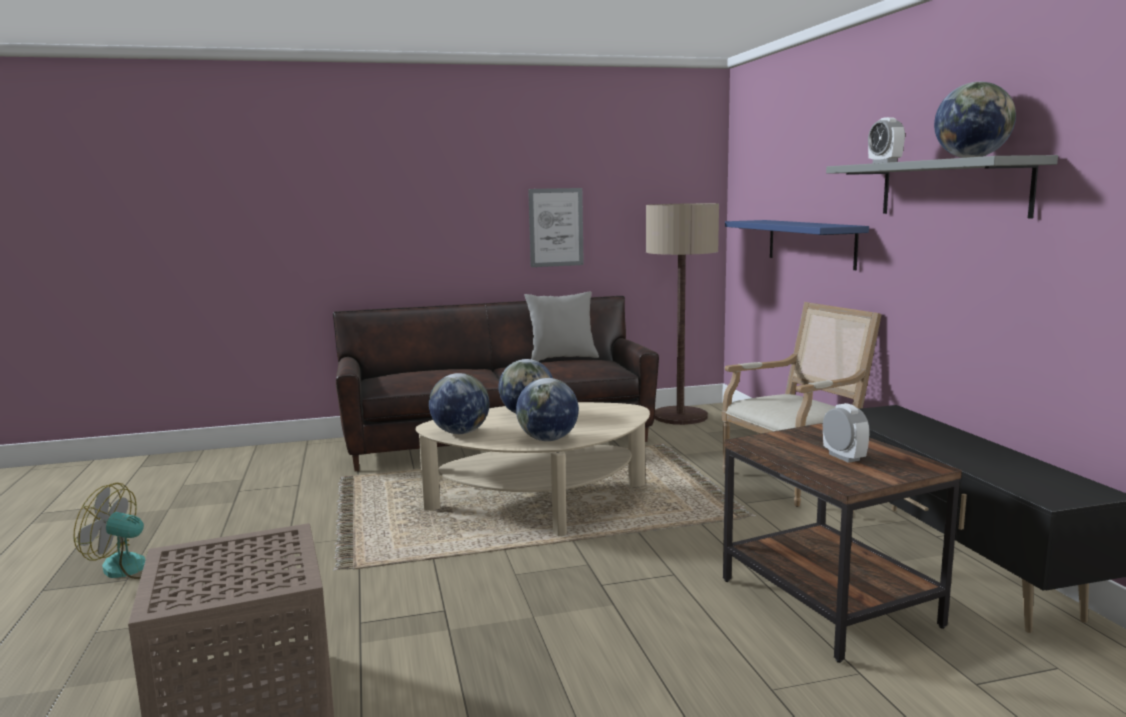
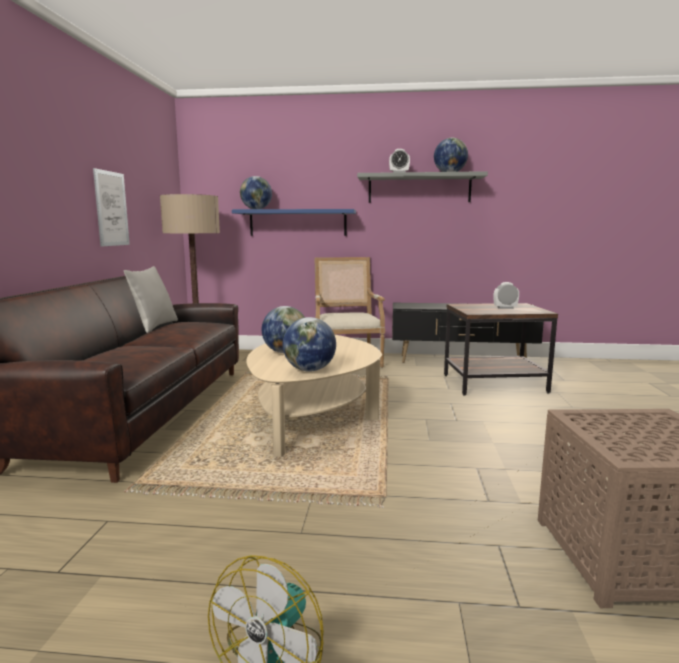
camera: 70 degrees left, 0 degrees up
(547, 439) = (358, 354): globe -> globe (256, 209)

